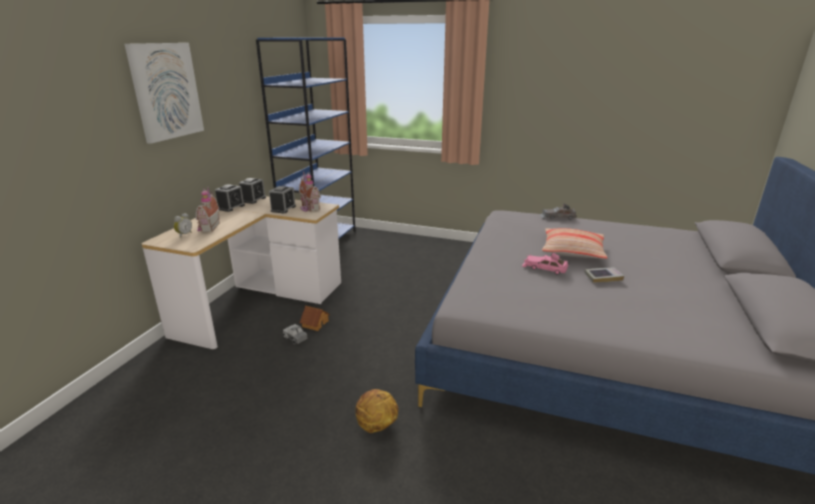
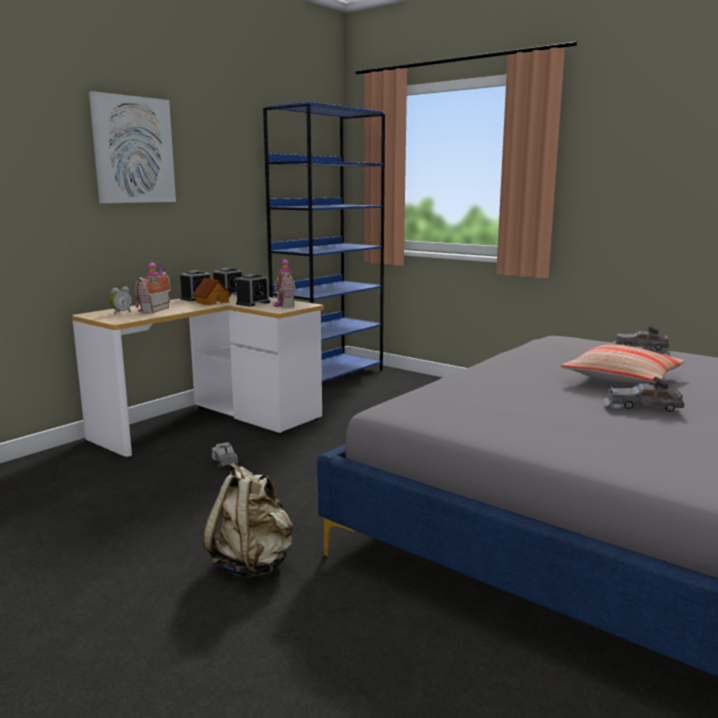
camera: 20 degrees right, 10 degrees down
(315, 324) = (259, 451): toy house -> toy house (212, 302)
(376, 426) = (253, 564): basketball -> beige backpack
(544, 268) = (556, 389): pink toy car -> none
(603, 277) = (641, 406): book -> grey toy car

